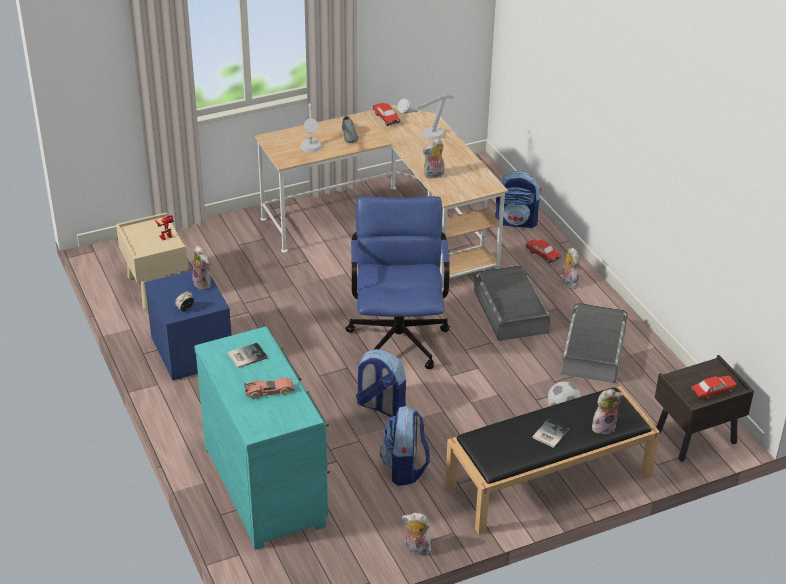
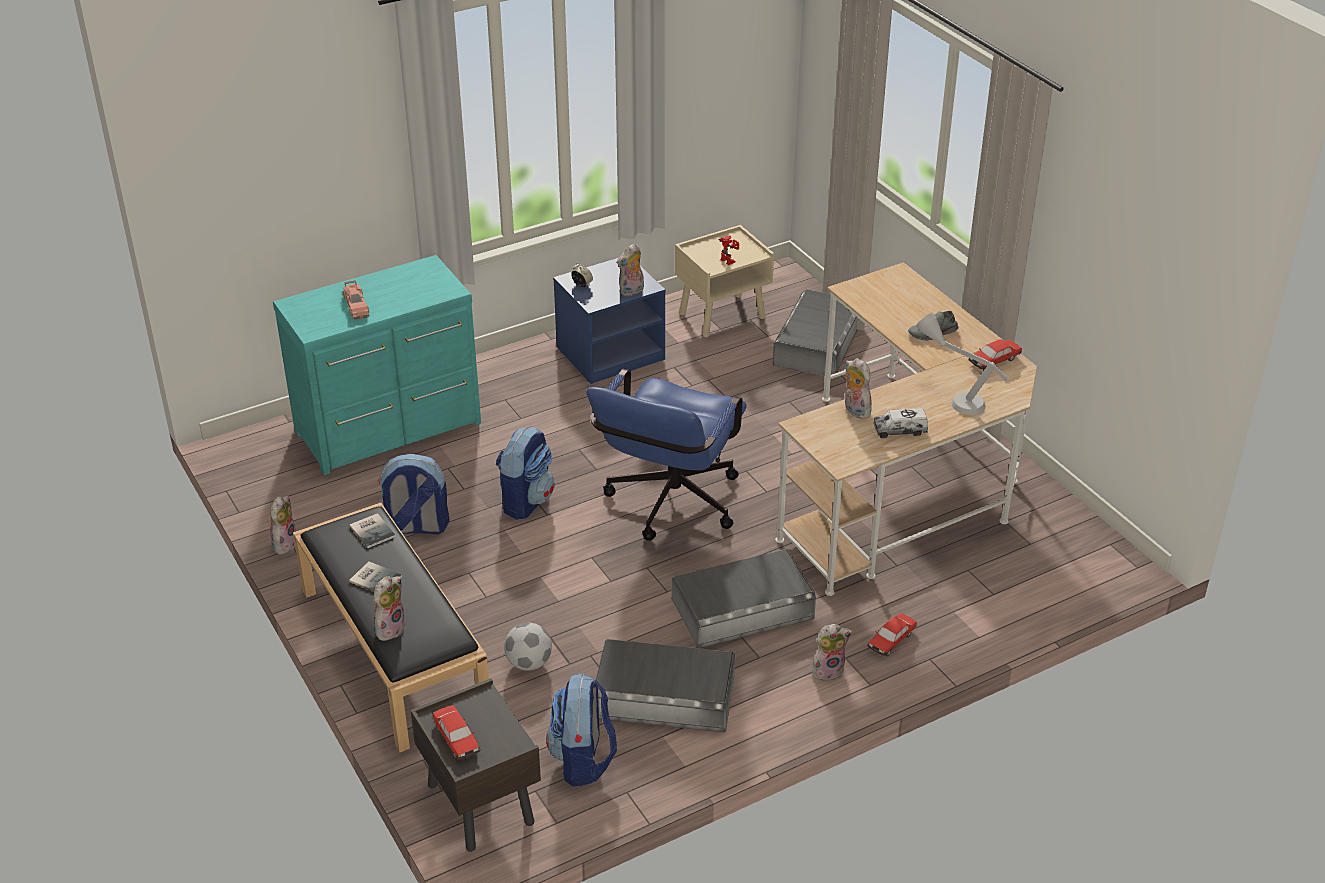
camera: 85 degrees right, 0 degrees up
(211, 246) = (817, 343): none -> grey storage box
(246, 355) = (417, 286): book -> book (373, 530)
(311, 152) = (877, 307): grey table lamp -> none
(398, 334) = (668, 507): blue office chair -> blue office chair turned 120 degrees clockwise
(458, 161) = (900, 430): none -> toy truck
(516, 221) = (972, 610): backpack -> backpack (583, 760)
(603, 426) = (389, 628): plush toy -> plush toy turned 120 degrees counterclockwise

